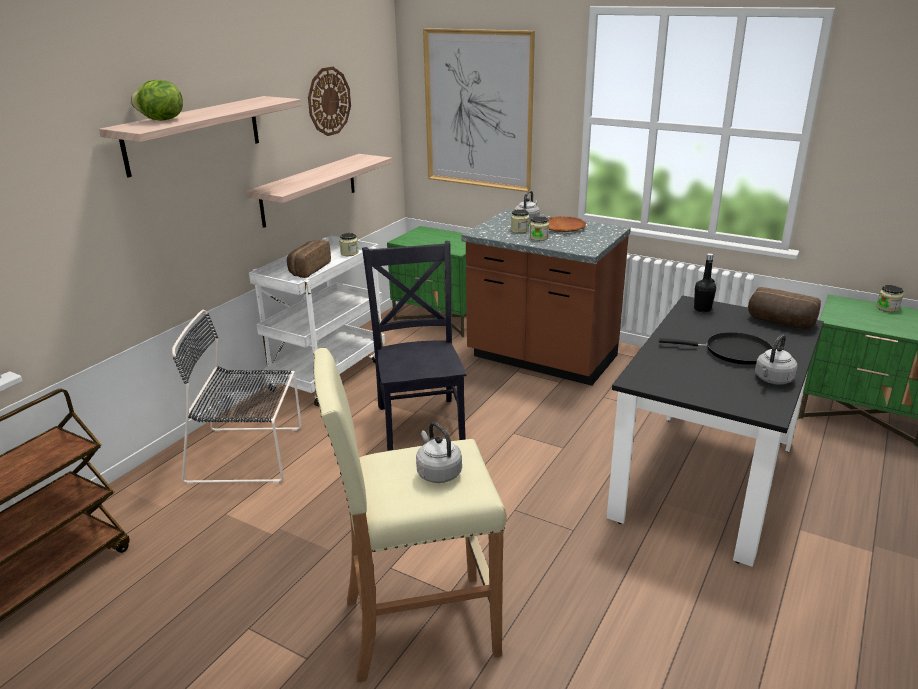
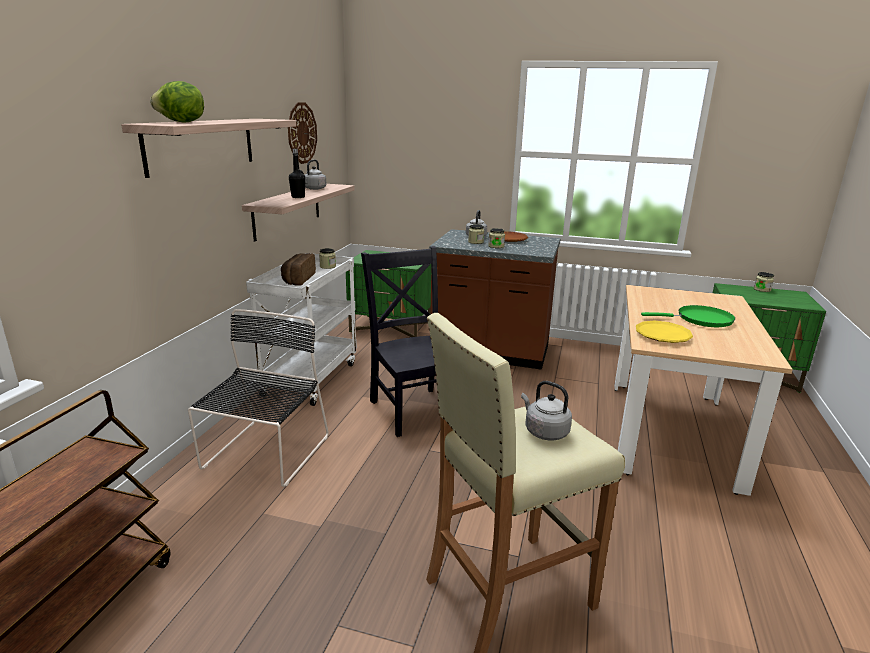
camera: 15 degrees left, 5 degrees down
(250, 454) = (265, 454): black chair -> black chair turned 120 degrees clockwise
(478, 110) = (421, 148): picture -> none
(664, 370) = (662, 335): none -> yellow plate
(702, 309) = (650, 293): black bottle -> black bottle (298, 197)
(705, 480) = (671, 432): black dining table -> beige dining table
(732, 352) = (700, 320): black frying pan -> green frying pan
(772, 380) = (748, 336): grey kettle -> grey kettle (314, 189)
(780, 322) = (714, 298): bread -> none

